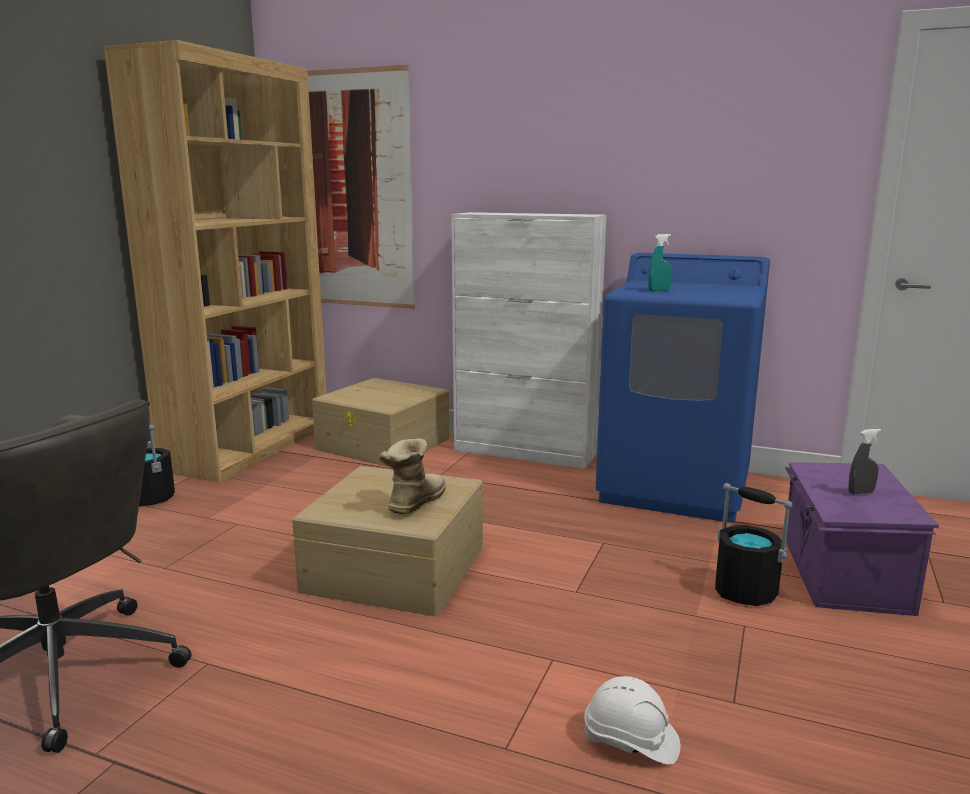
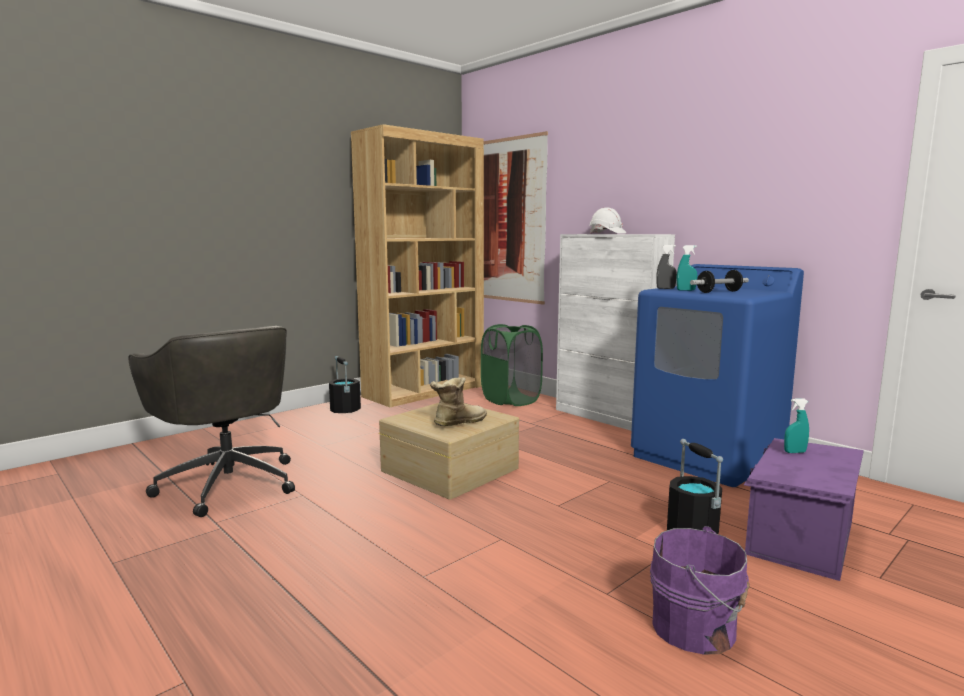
camera: 25 degrees right, 5 degrees down
(384, 444) = (511, 400): beige storage box -> green laundry basket
(631, 741) = (507, 594): white hard hat -> white hard hat (607, 233)
(699, 292) = (719, 292): none -> dumbbell
(830, 478) = (794, 452): none -> turquoise spray bottle
(856, 718) = (697, 629): none -> purple bucket
(861, 492) = (809, 465): grey spray bottle -> grey spray bottle (665, 288)

